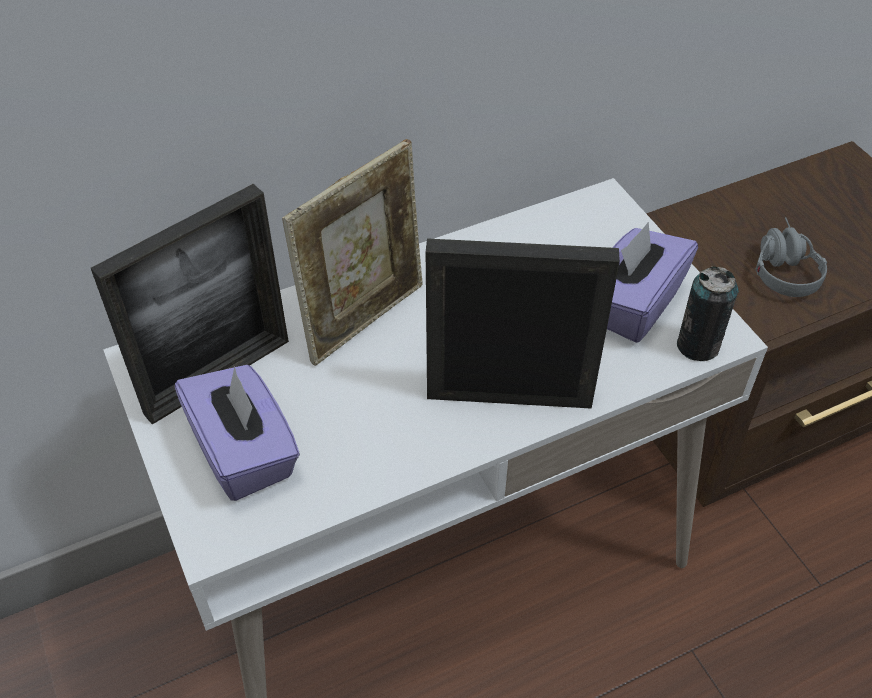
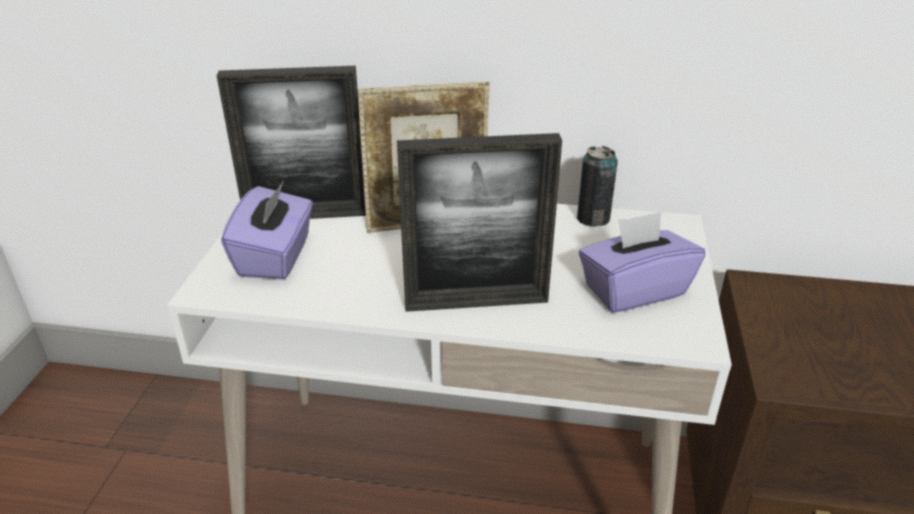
camera: 35 degrees right, 15 degrees down
(509, 397) = (476, 302): picture frame -> picture frame turned 135 degrees clockwise
(698, 345) = (664, 336): can -> can (593, 218)
(781, 266) = (836, 349): grey headphones -> none

